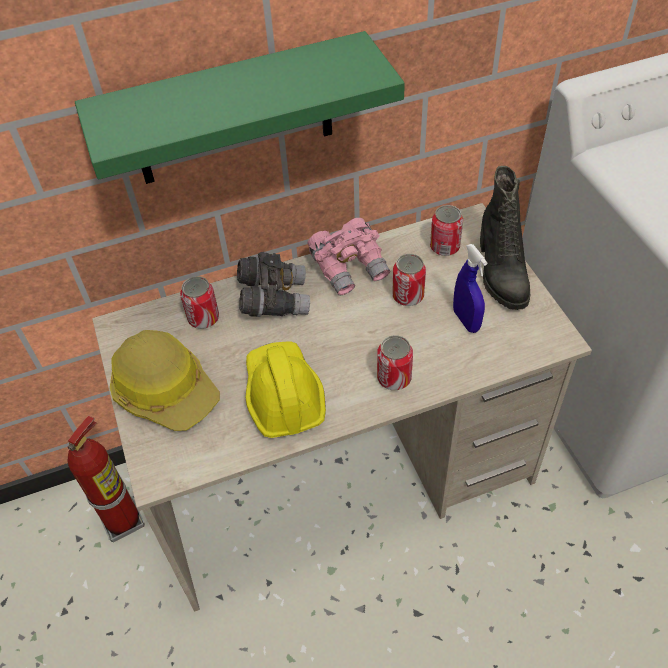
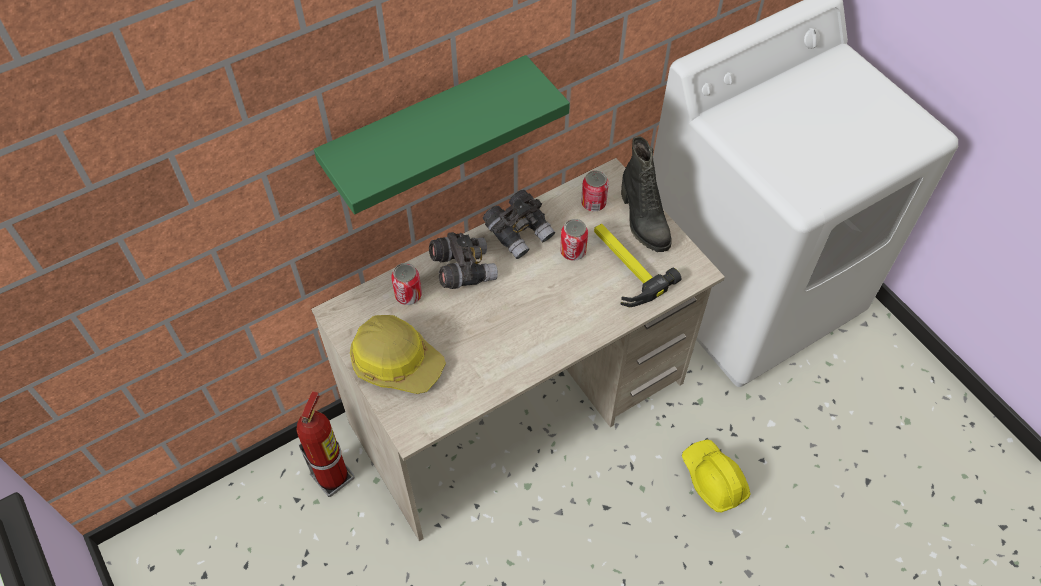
camera: 15 degrees left, 5 degrees up
(283, 395) = (493, 351): yellow hard hat -> yellow hard hat (713, 479)
(350, 268) = (519, 233): pink binoculars -> grey binoculars
(394, 378) = (577, 323): can -> none
(466, 320) = (624, 266): blue spray bottle -> hammer

